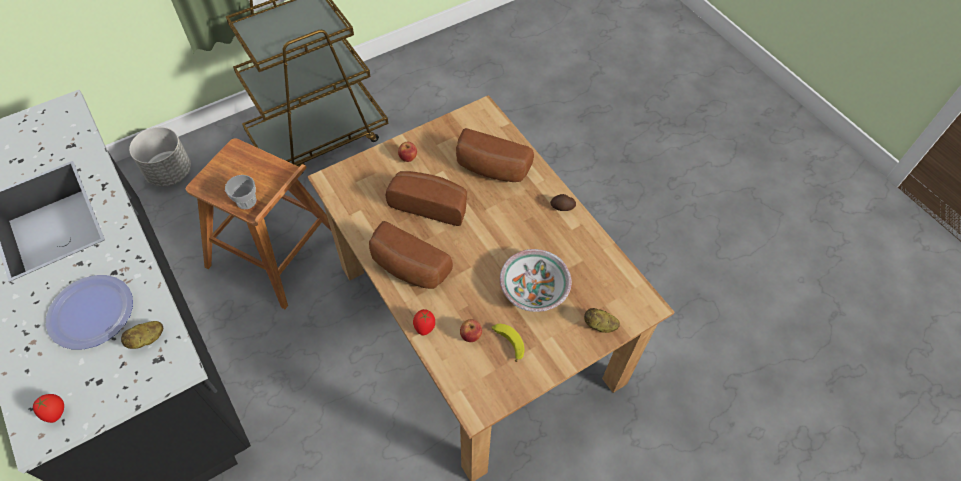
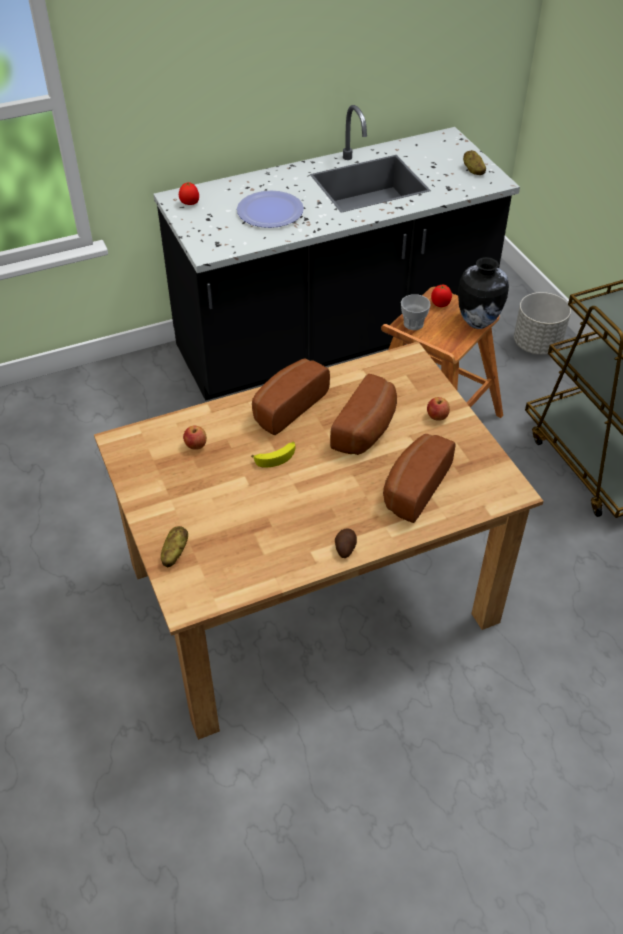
camera: 100 degrees right, 10 degrees down
(147, 339) = (237, 237): potato -> potato (473, 170)
(245, 153) = (477, 322): none -> vase
(425, 327) = (215, 413): tomato -> tomato (440, 304)
(507, 342) = (179, 472): banana -> banana (276, 457)
(533, 289) = (235, 502): bowl -> none

